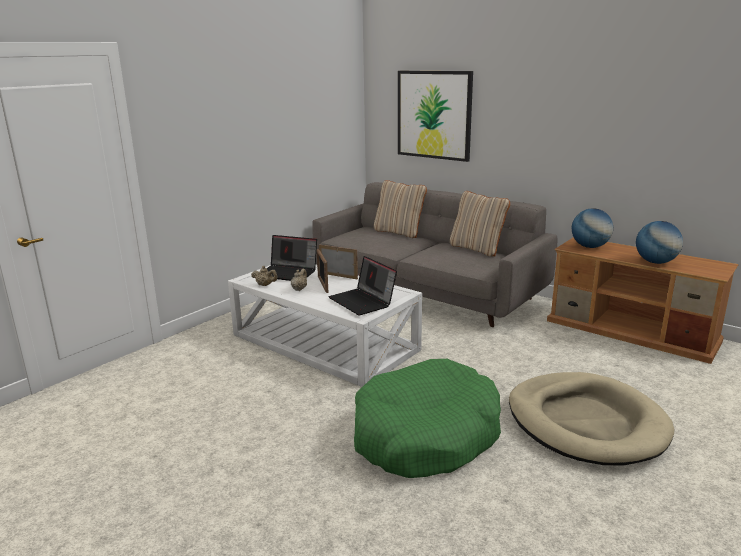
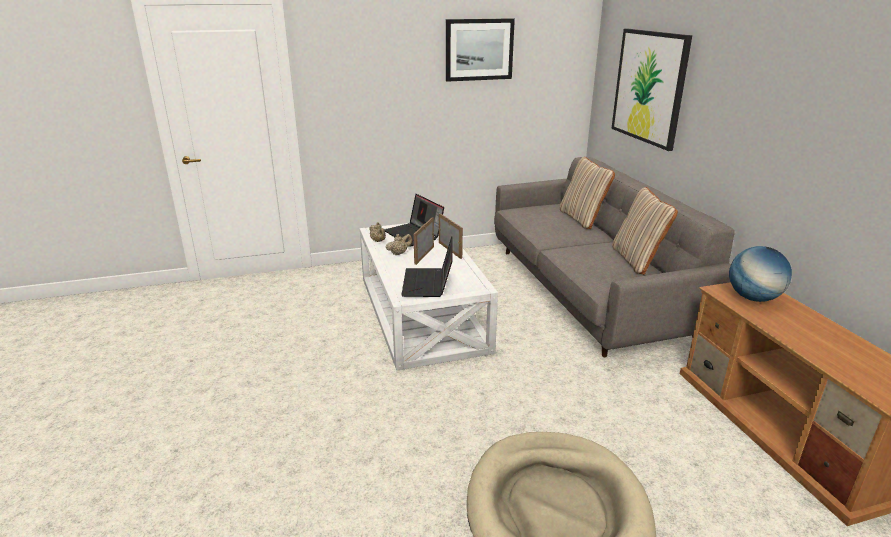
camera: 35 degrees right, 5 degrees up
(286, 95) = (479, 49): none -> picture
(425, 435) = (384, 440): green dog bed -> none
(655, 262) = (816, 349): globe -> none

